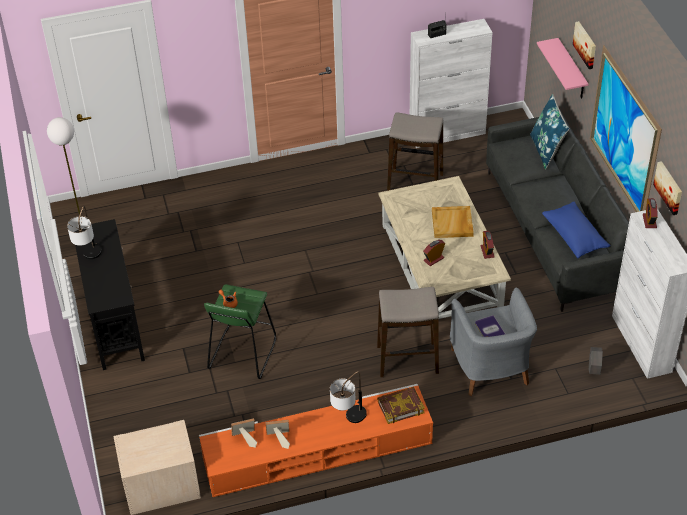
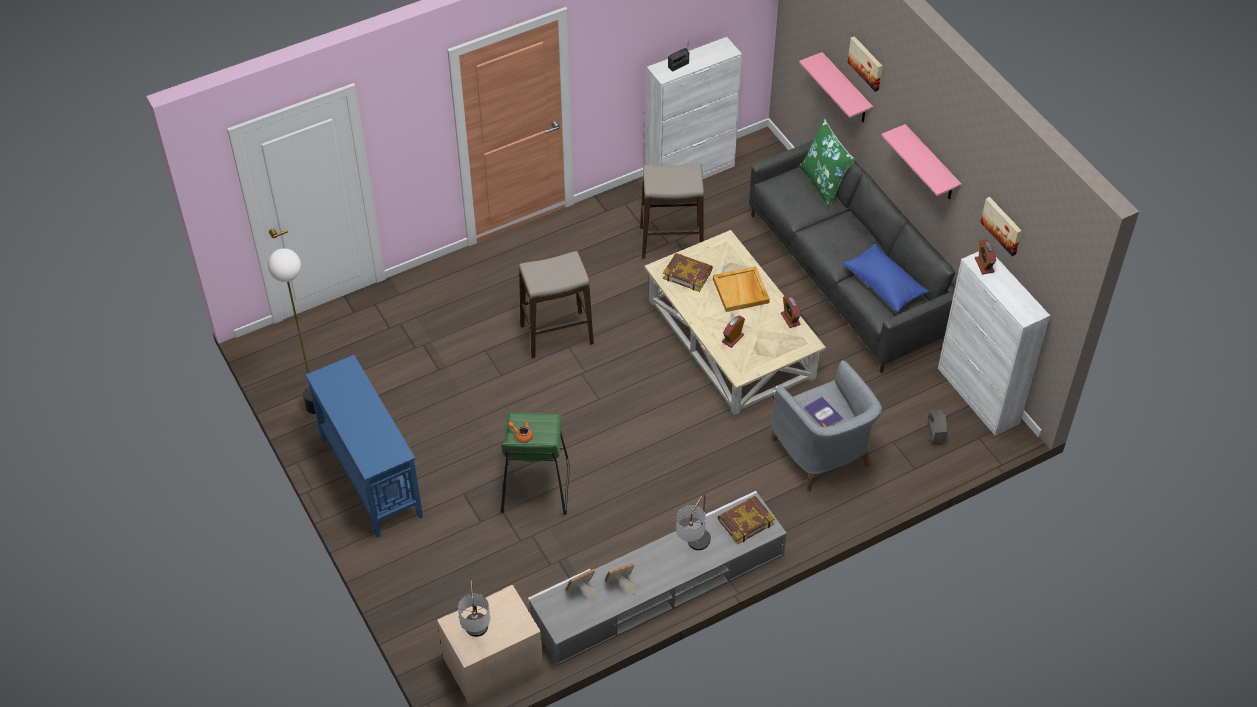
camera: 15 degrees left, 5 degrees up
(90, 259) = (342, 410): table lamp -> table lamp (477, 636)
(115, 321) = (371, 475): black console table -> blue console table
(317, 451) = (658, 588): orange tv stand -> grey tv stand
(407, 360) = (727, 461): stool -> stool (557, 335)
(412, 204) = (687, 274): none -> book
(546, 150) = (824, 183): blue pillow -> green pillow
(623, 134) = (931, 164): picture -> pink shelf

